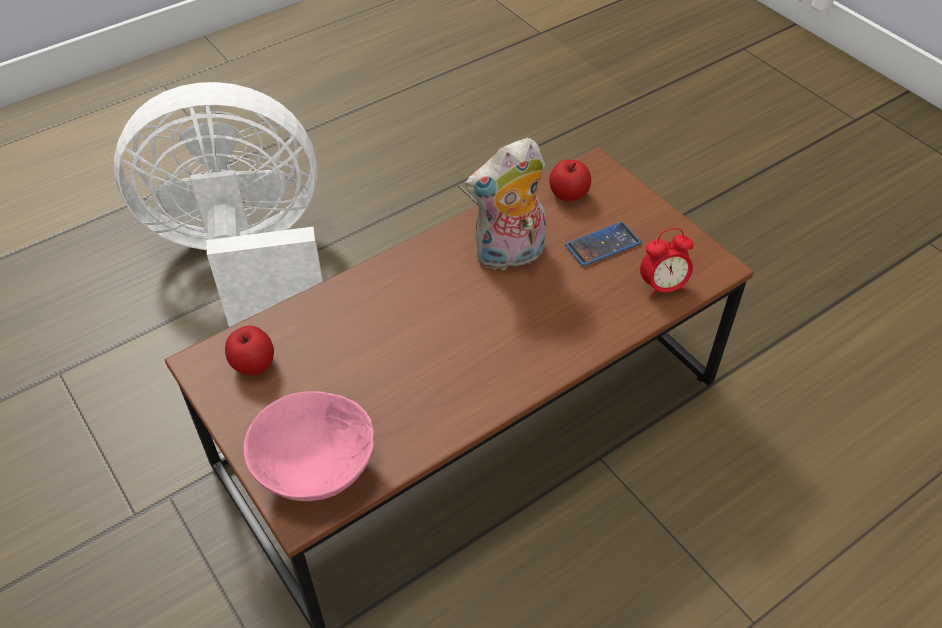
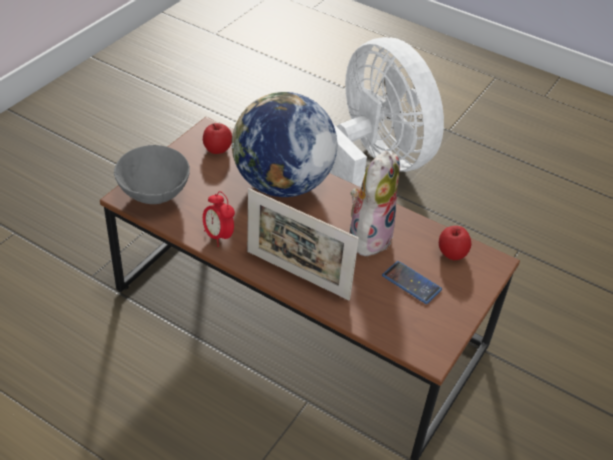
camera: 65 degrees right, 5 degrees down
(315, 473) = (153, 195): pink bowl -> grey bowl
(371, 312) = (281, 184): none -> globe
(509, 256) = (368, 235): plush toy -> plush toy turned 75 degrees clockwise
(551, 347) = (297, 275): none -> picture frame
(662, 287) = (388, 325): alarm clock -> alarm clock (218, 236)

